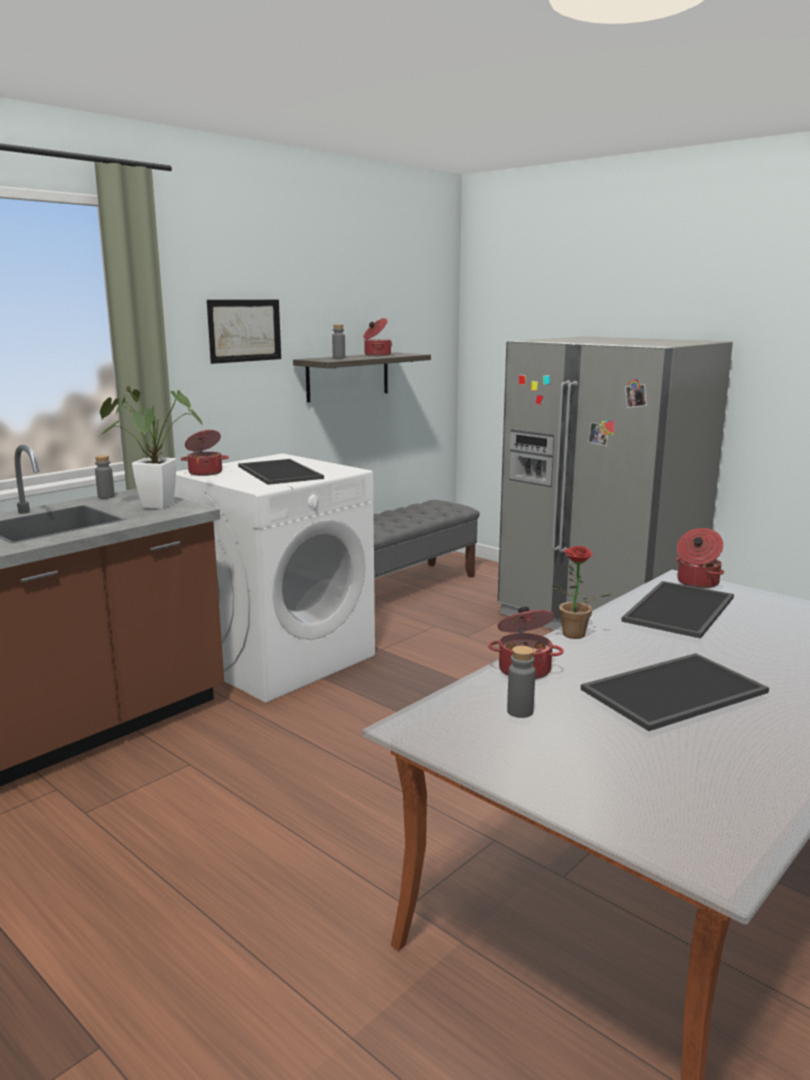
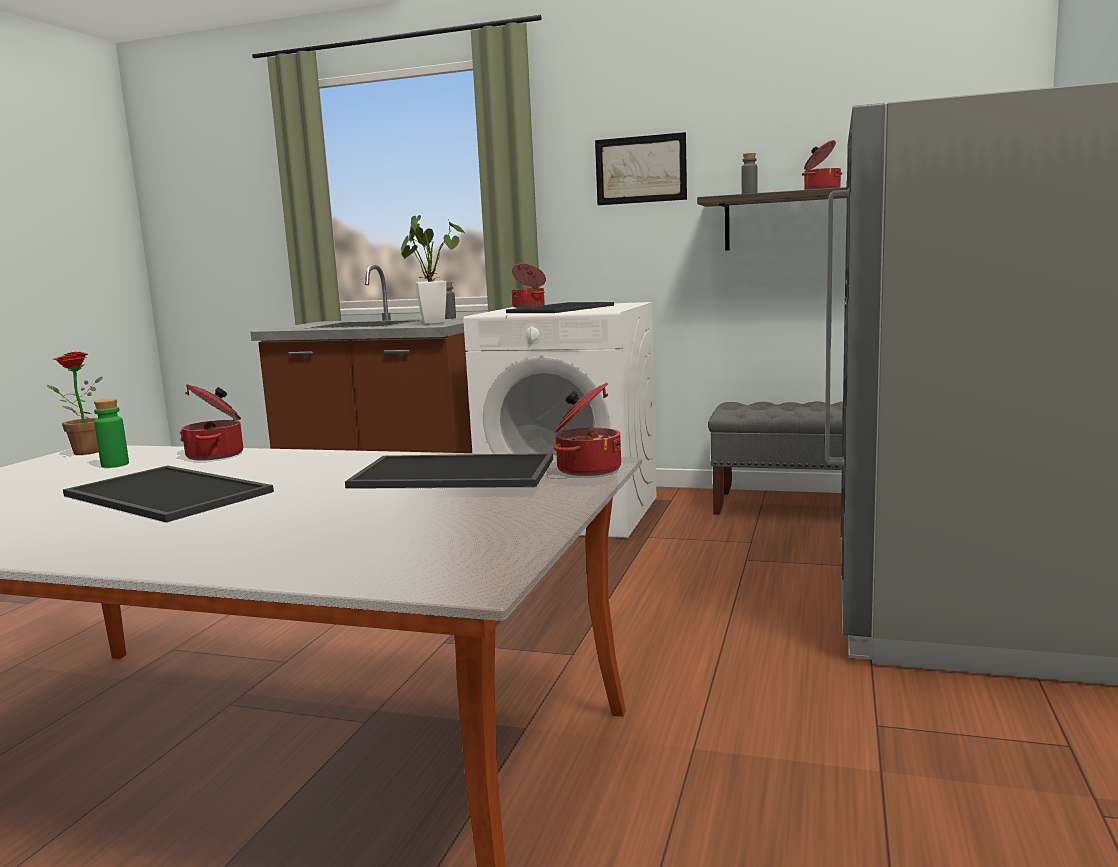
camera: 65 degrees right, 5 degrees down
(520, 711) = (115, 464): grey bottle -> green bottle
(572, 636) = (319, 455): potted plant -> potted plant (81, 452)

